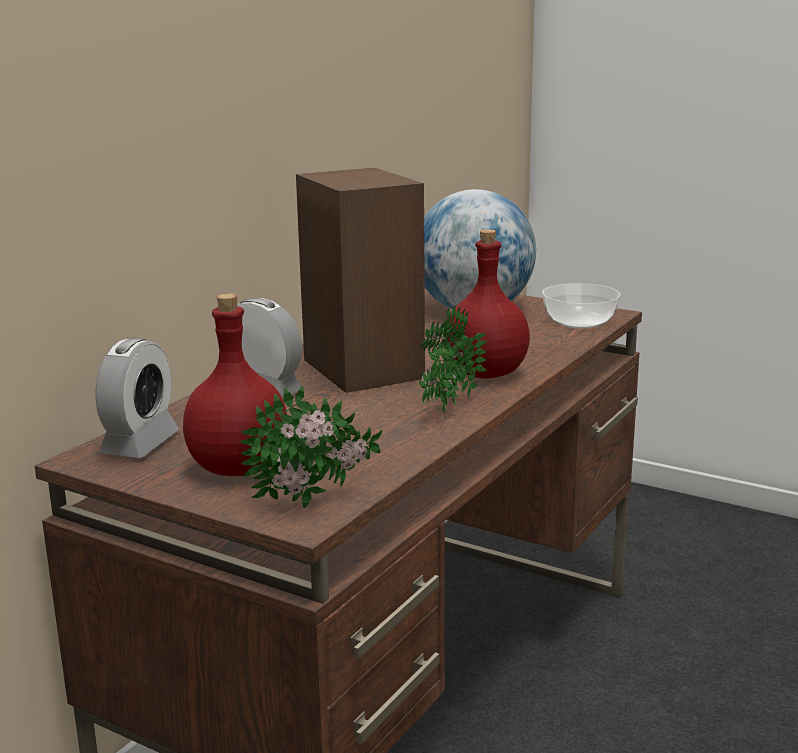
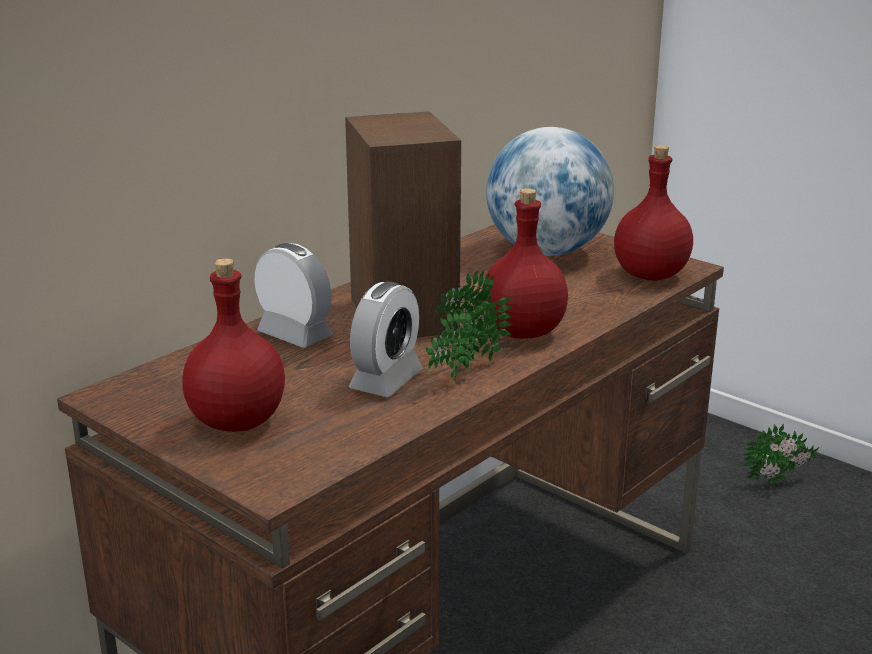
camera: 10 degrees right, 5 degrees up
(140, 444) = (159, 384): alarm clock -> alarm clock (386, 380)
(317, 501) = (293, 467): potted plant -> potted plant (779, 482)
(581, 322) = (651, 275): bowl -> red bottle

